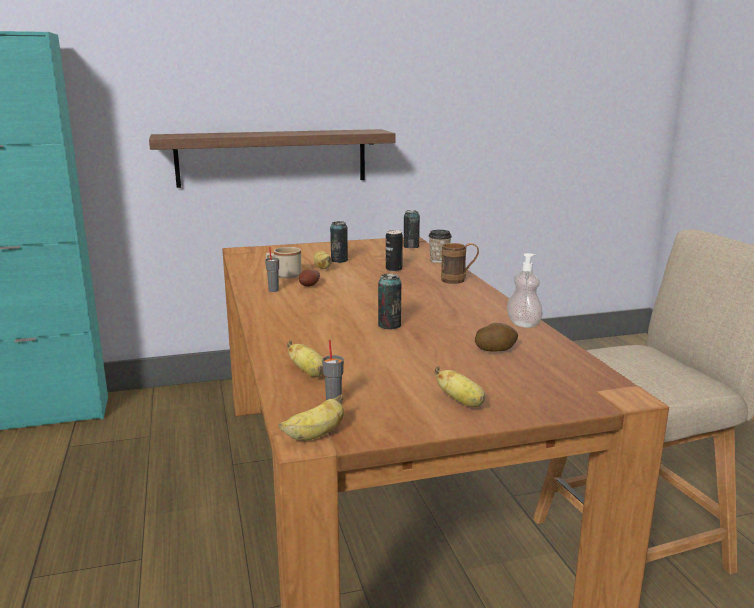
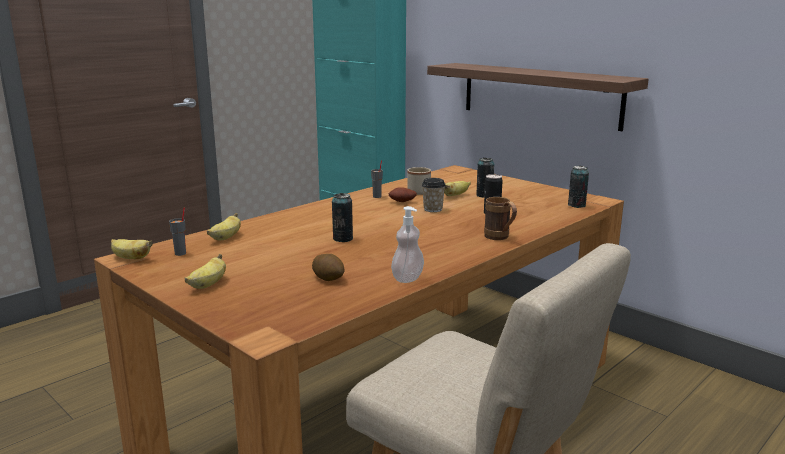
camera: 60 degrees right, 0 degrees up
(439, 260) = (552, 221): cup -> cup (433, 209)

